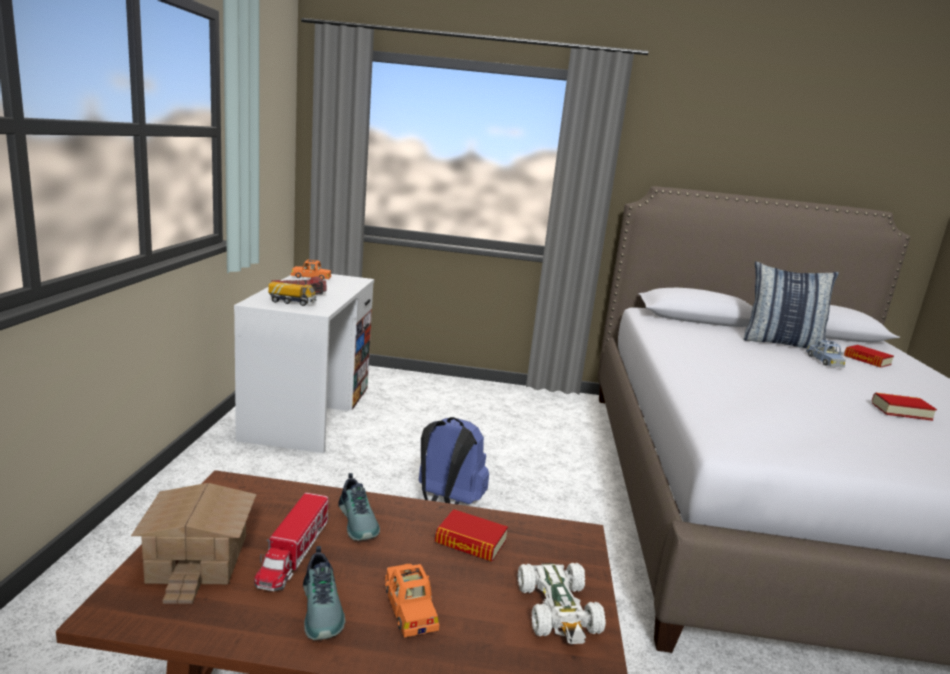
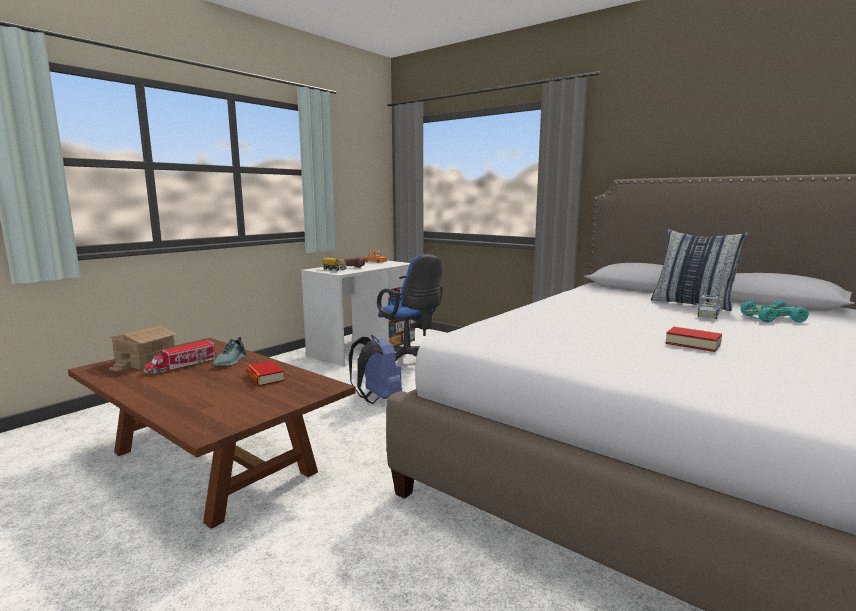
camera: 35 degrees right, 5 degrees down
(323, 608) = (156, 383): shoe -> none
(408, 607) = (188, 390): orange toy car -> none
(410, 431) = (410, 363): none -> blue office chair
(558, 610) = (250, 407): white toy car -> none
(867, 360) = (771, 318): book -> turquoise toy car

